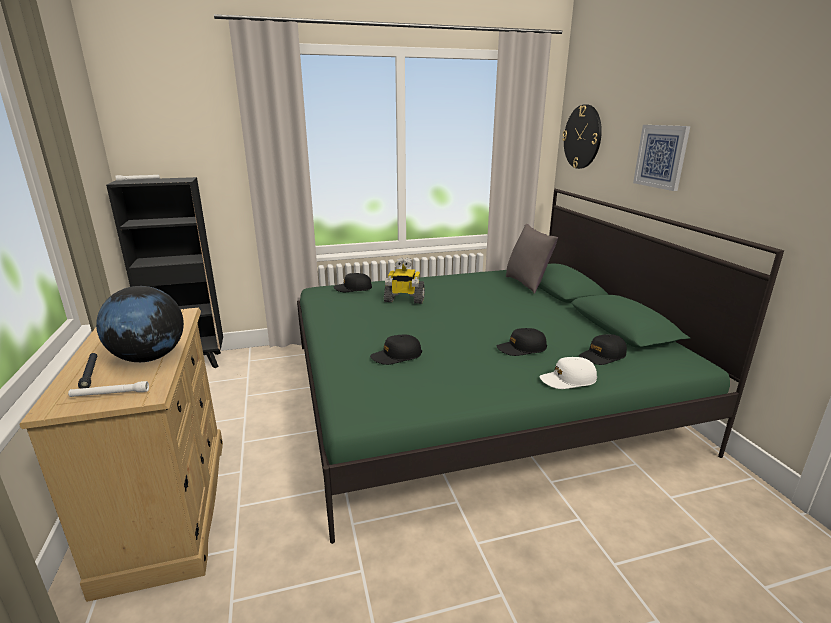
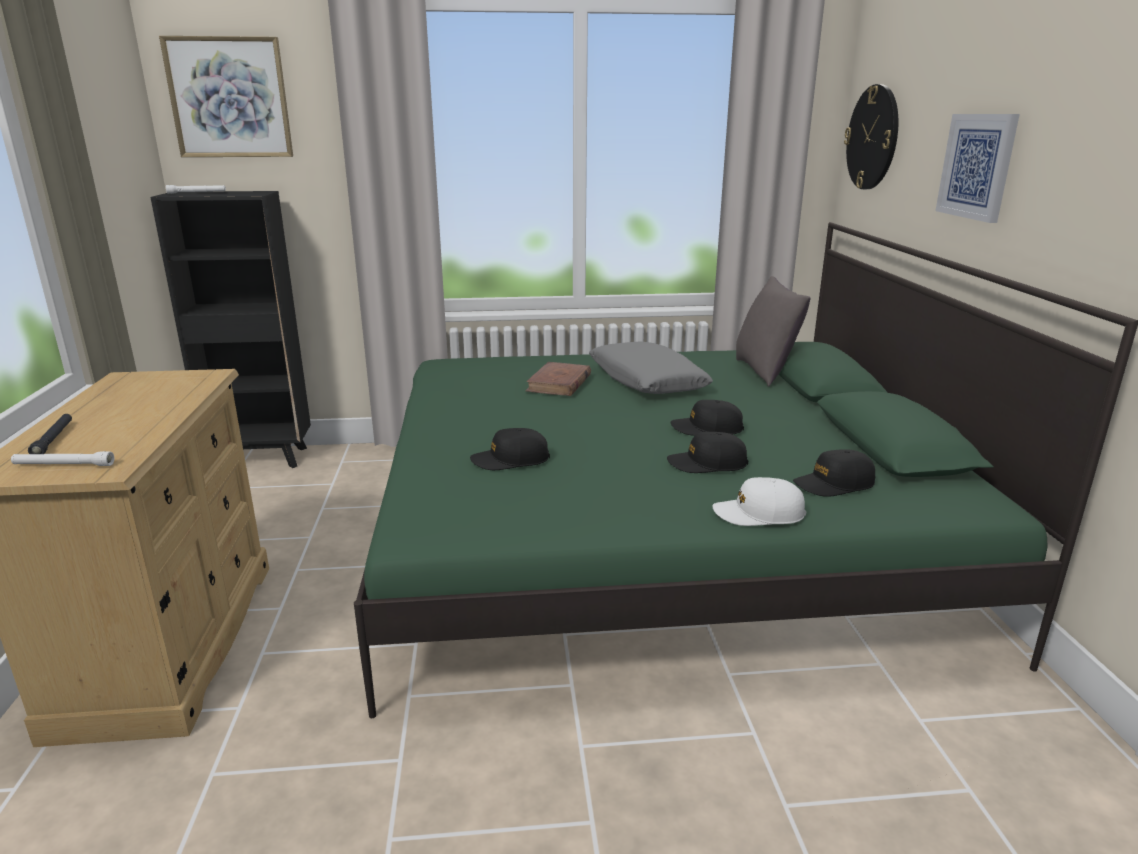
camera: 10 degrees right, 0 degrees up
(149, 357) = (136, 426): globe -> none
(159, 113) = (229, 98): none -> picture
(353, 288) = (491, 364): black cap -> black cap (707, 429)
(404, 300) = (559, 383): toy robot -> brown book
(458, 295) = (646, 381): none -> grey pillow

